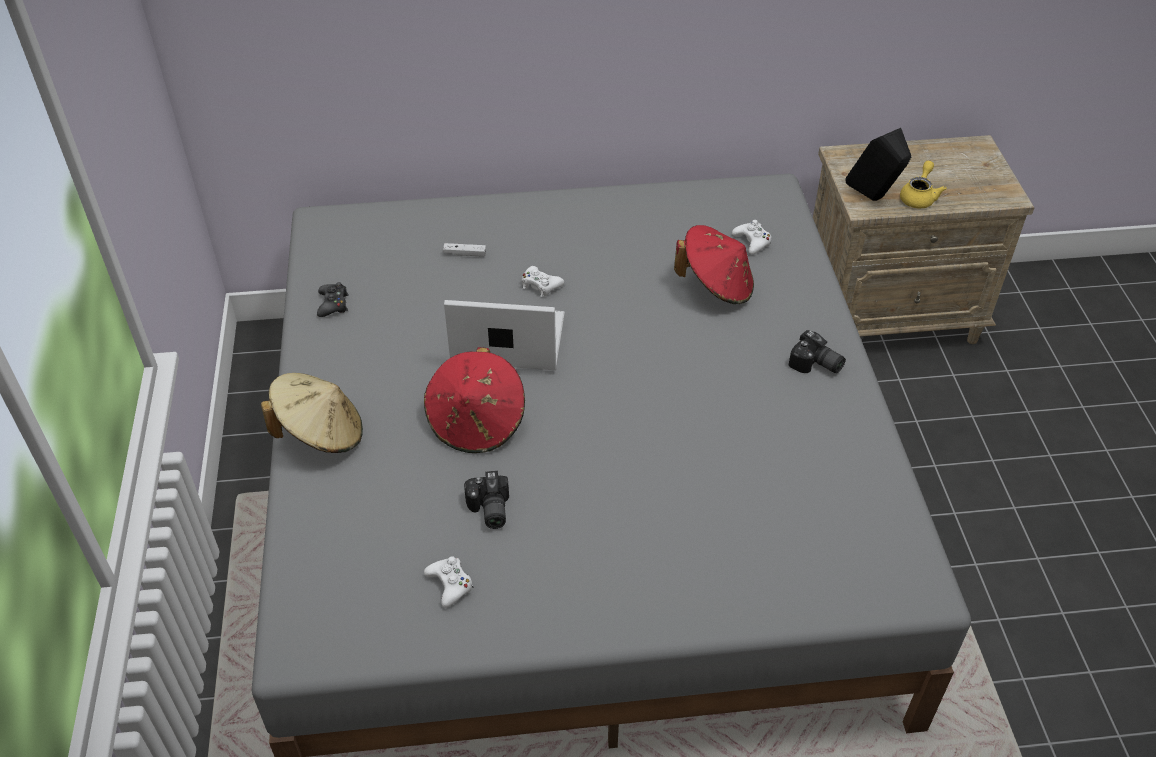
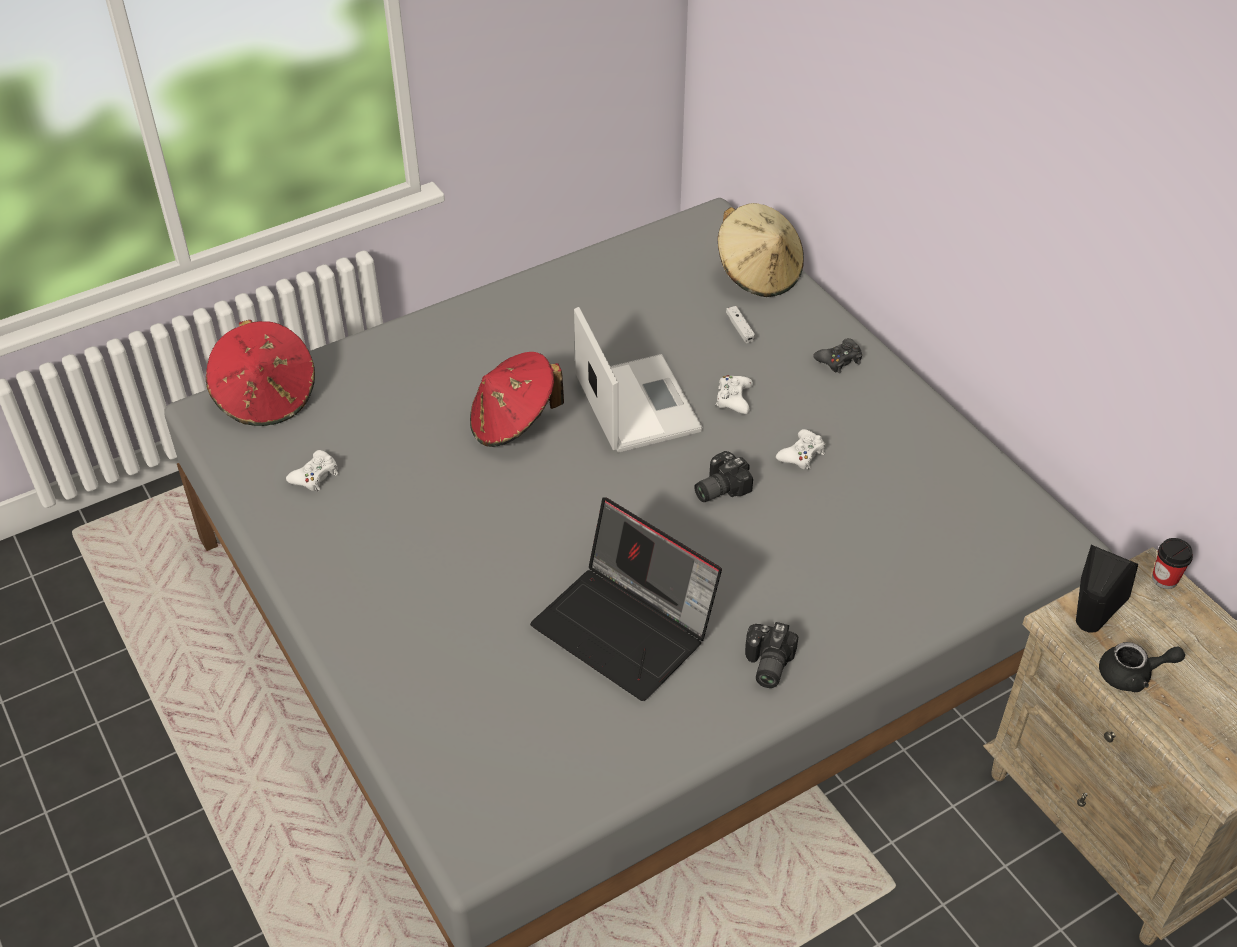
camera: 65 degrees right, 0 degrees up
(321, 433) = (443, 330): beige hat -> beige hat (758, 274)
(333, 304) = (606, 272): black game controller -> black game controller (839, 360)
(488, 510) = (411, 469): camera -> camera (718, 488)
(716, 286) = (837, 538): red hat -> red hat (266, 397)
(745, 428) = (627, 628): none -> laptop
(752, 242) = (941, 548): white game controller -> white game controller (802, 455)
(849, 153) = (1164, 579): none -> cup
(919, 197) = (1132, 675): yellow teapot -> black teapot

